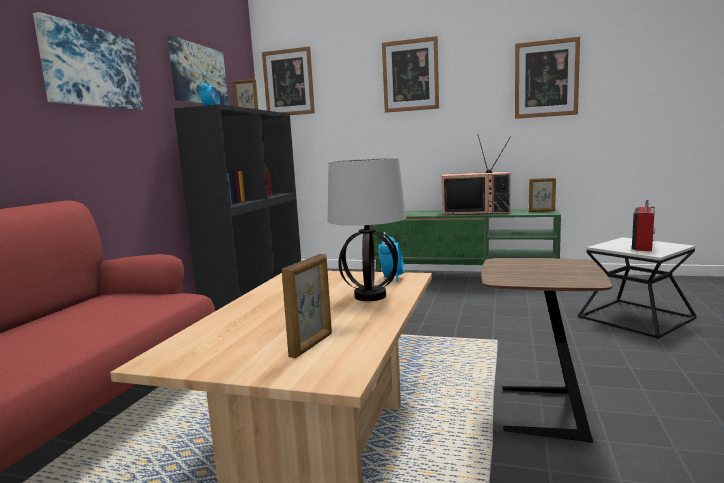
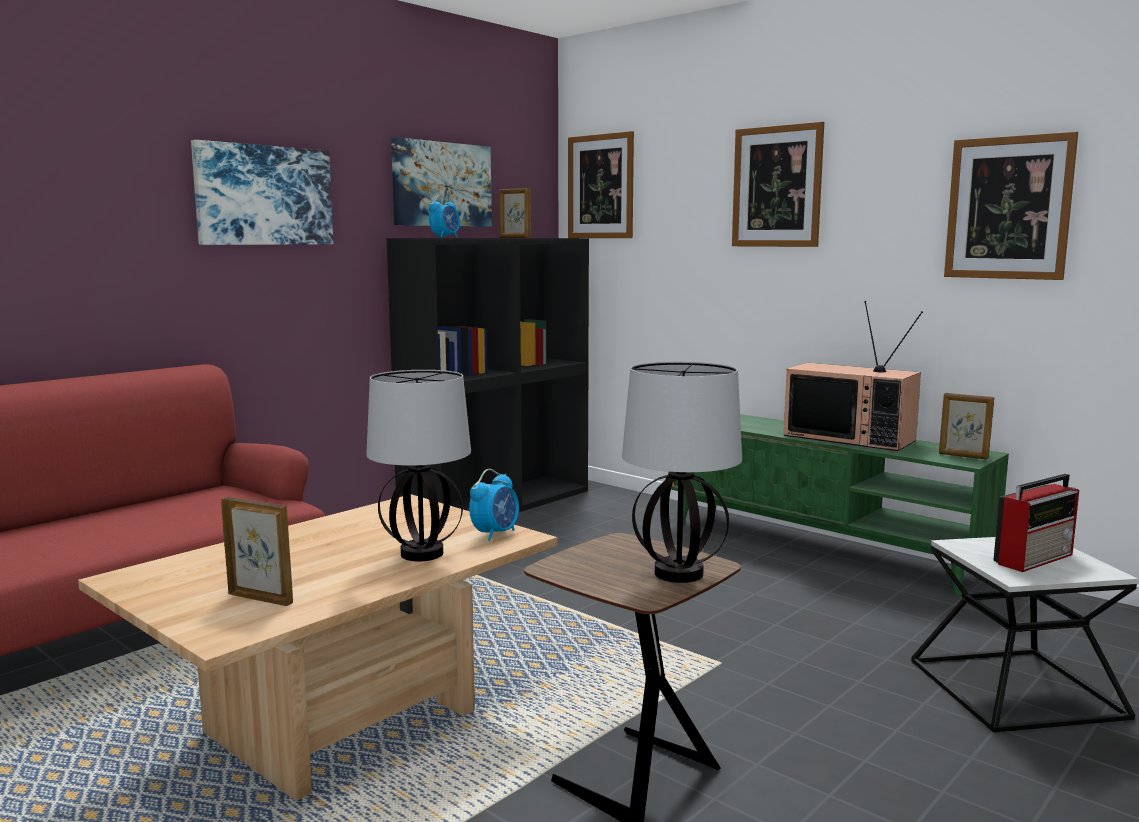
camera: 25 degrees right, 0 degrees up
(312, 345) = (261, 598): picture frame -> picture frame turned 120 degrees counterclockwise
(574, 269) = (678, 574): none -> table lamp

